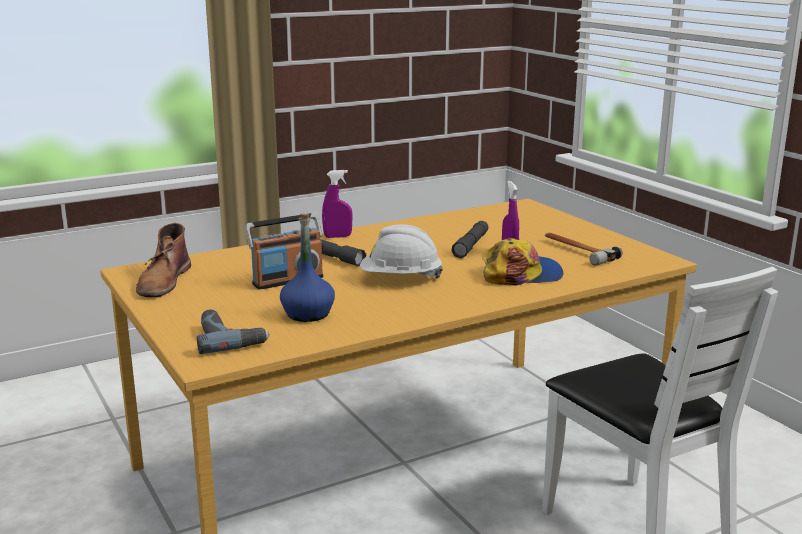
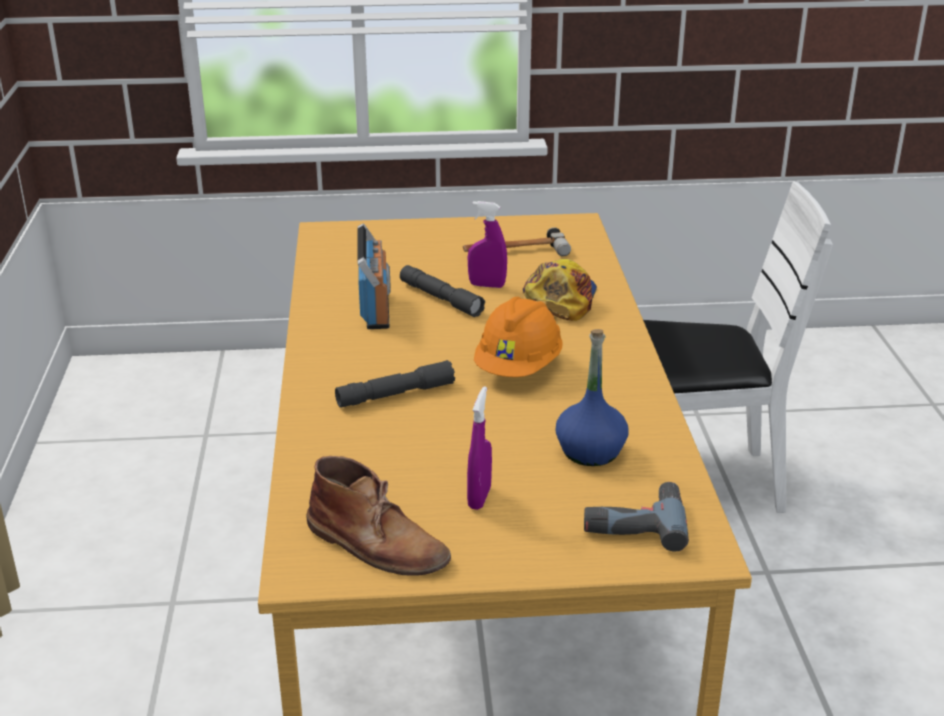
camera: 65 degrees left, 10 degrees up
(287, 280) = (460, 443): radio -> radio (376, 309)
(337, 236) = (316, 372): purple spray bottle -> purple spray bottle (479, 497)
(400, 279) = (518, 367): white hard hat -> orange hard hat

